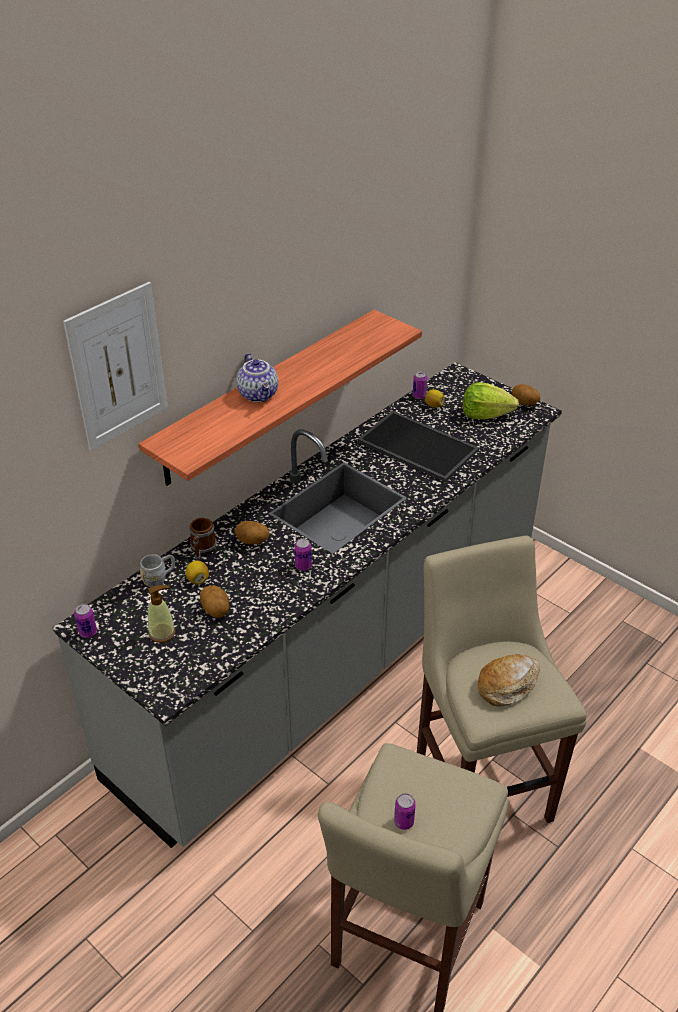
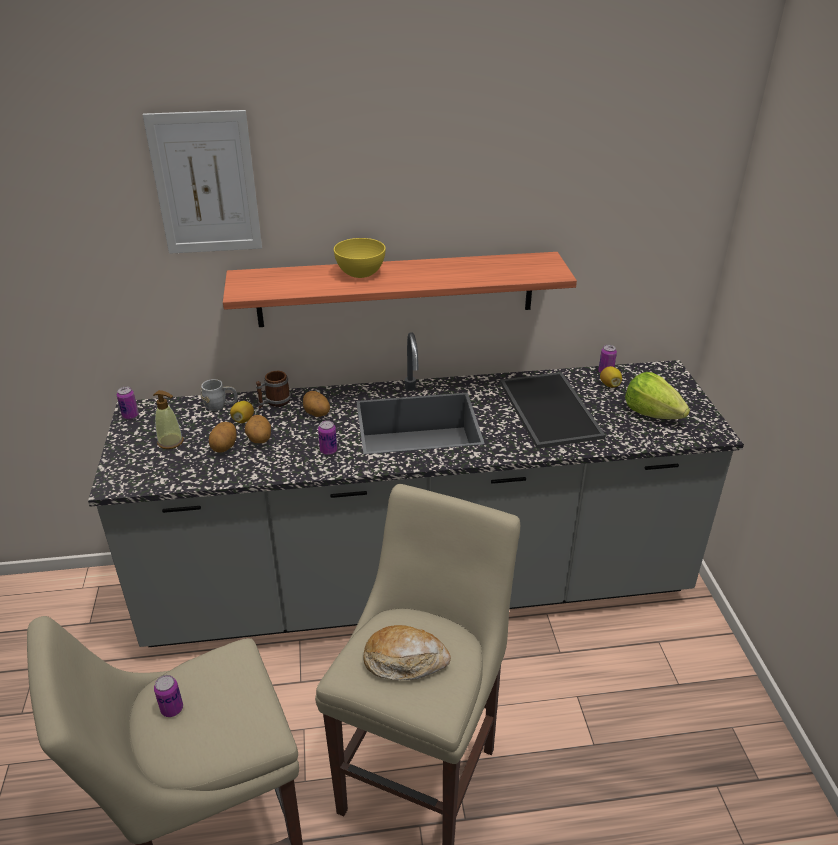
camera: 40 degrees right, 5 degrees down
(259, 394) = (361, 273): teapot -> yellow bowl
(524, 403) = (707, 421): potato -> potato (259, 440)

